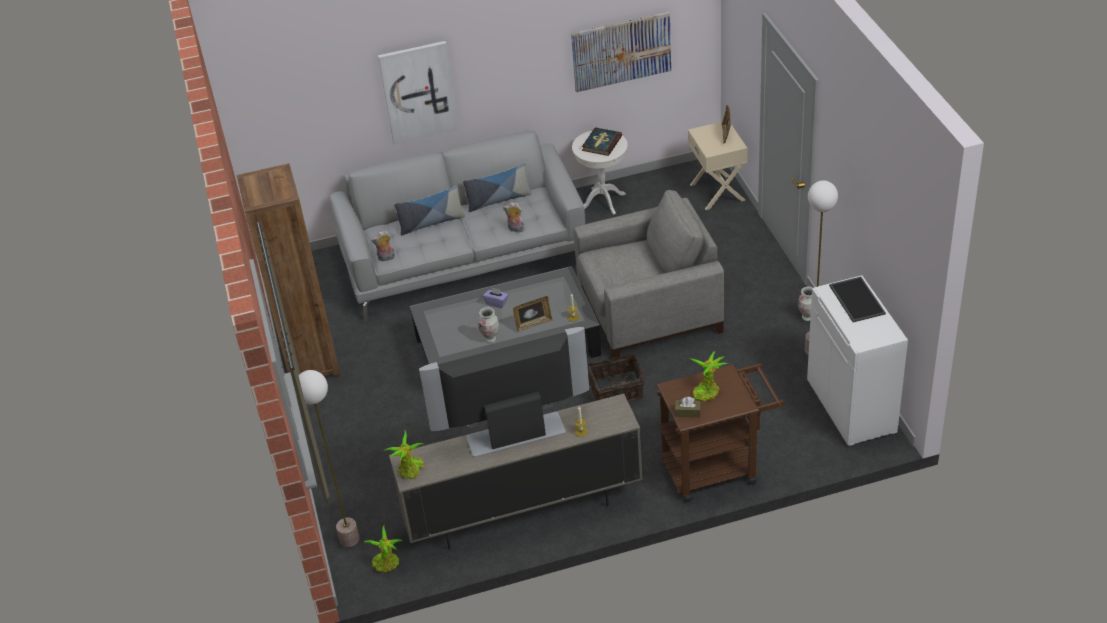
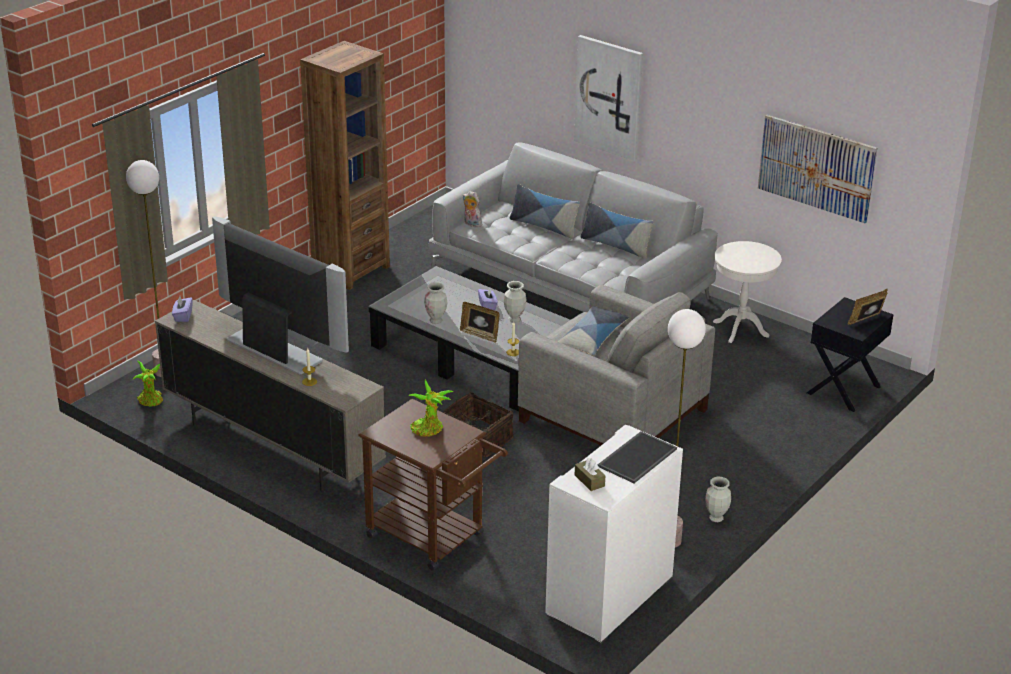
camera: 50 degrees right, 10 degrees down
(410, 471) = (183, 316): potted plant -> purple tissue box
(515, 229) = (586, 269): plush toy -> none
(529, 297) = (514, 319): none -> vase
(601, 143) = (751, 256): book -> none
(622, 266) = (592, 338): none -> pillow
(687, 412) = (387, 429): brown tissue box -> brown tissue box (589, 480)
(718, 192) = (844, 390): beige nightstand -> black nightstand

